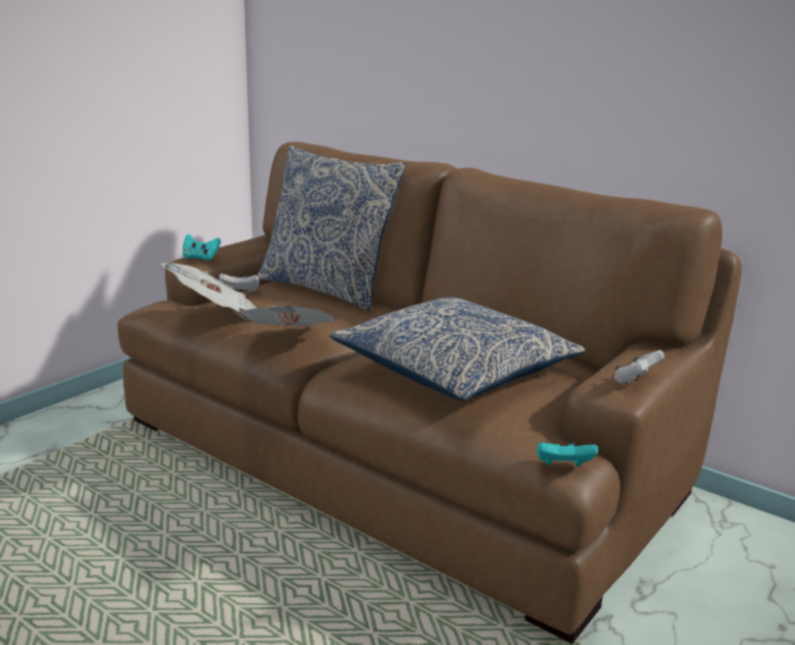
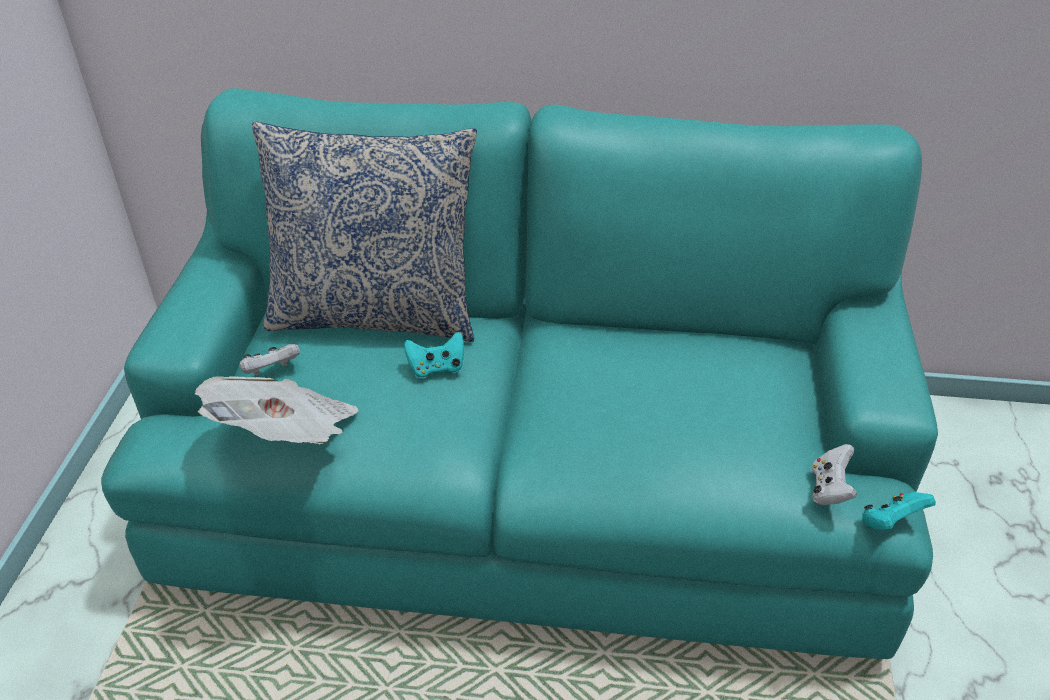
camera: 30 degrees left, 20 degrees up
(200, 258) = (177, 337): turquoise game controller -> turquoise game controller (436, 368)
(287, 343) = (438, 455): newspaper -> none
(395, 457) = (526, 486): brown sofa -> turquoise sofa
(454, 369) = (671, 417): pillow -> none
(635, 381) = (900, 380): white game controller -> white game controller (829, 489)

